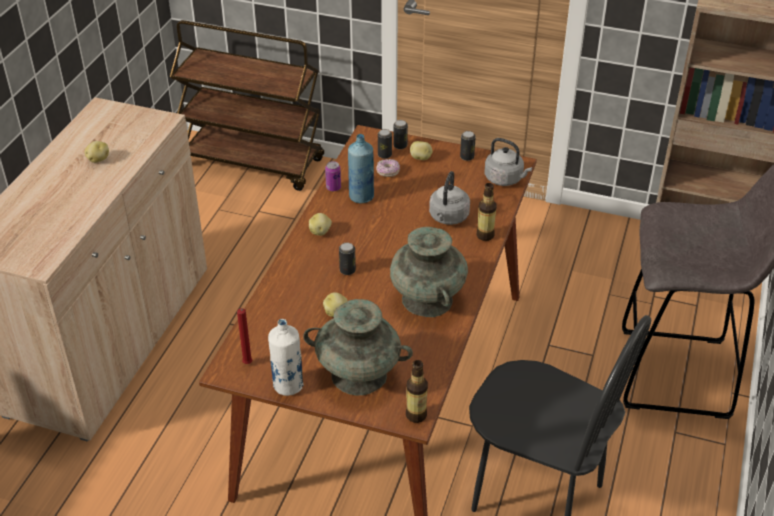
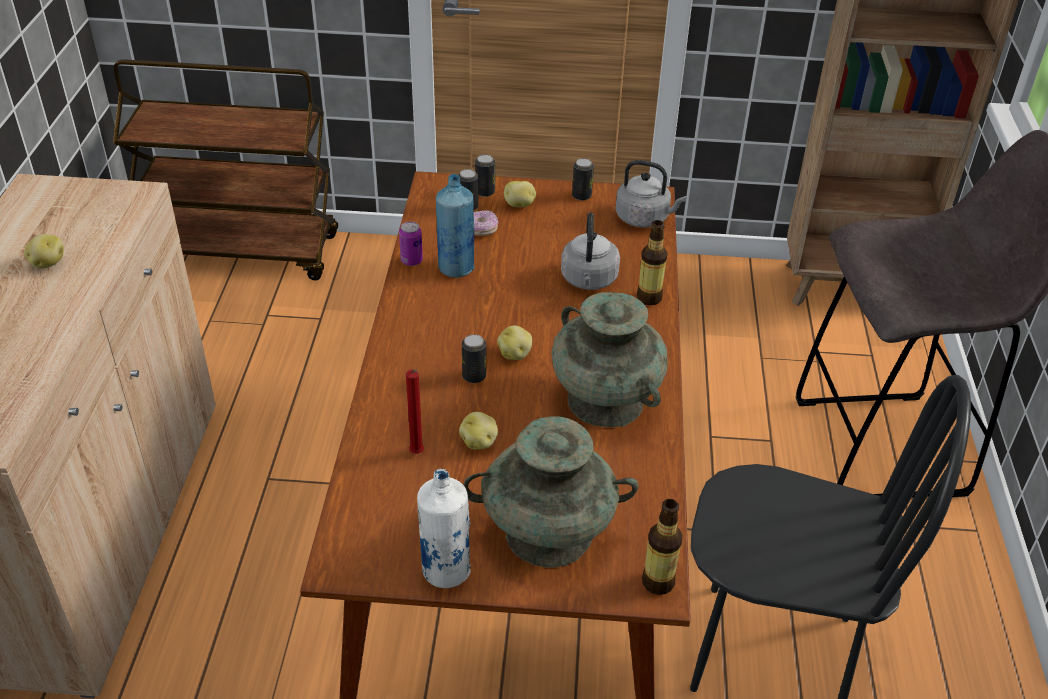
camera: 15 degrees left, 0 degrees up
(247, 364) = (370, 547): red candle -> red candle (417, 454)
(320, 232) = (414, 325): potato -> potato (515, 354)

